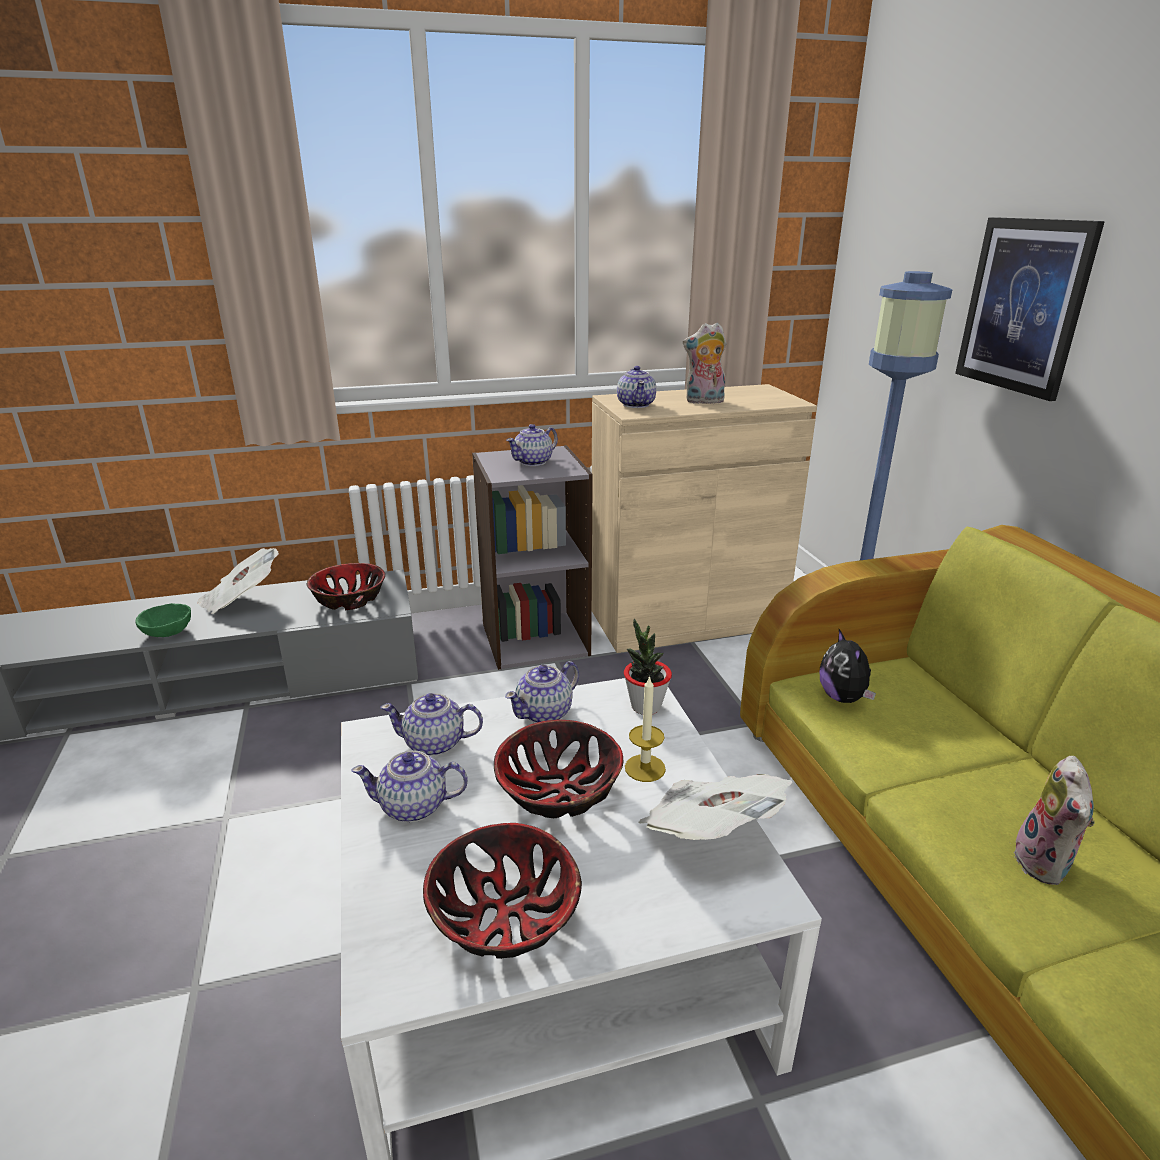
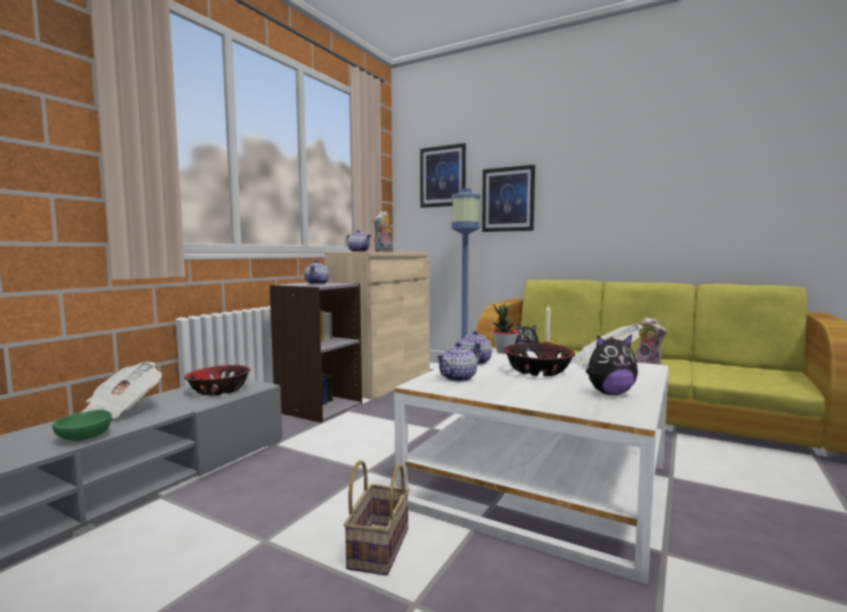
camera: 45 degrees left, 20 degrees down
(273, 896) = (378, 546): none -> basket
(414, 807) = (503, 390): teapot -> none
(505, 916) = (610, 393): bowl -> plush toy
(918, 221) = (443, 176): none -> picture

